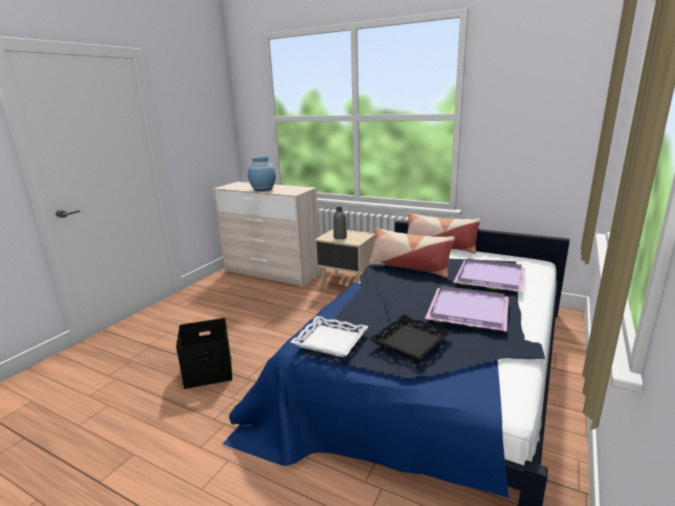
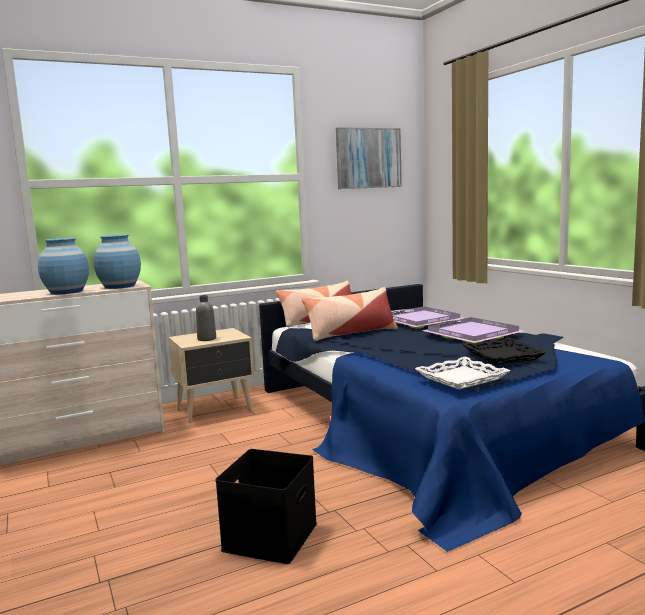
camera: 55 degrees left, 10 degrees down
(288, 191) = (120, 286): none -> blue vase
(538, 97) = (368, 158): none -> picture

